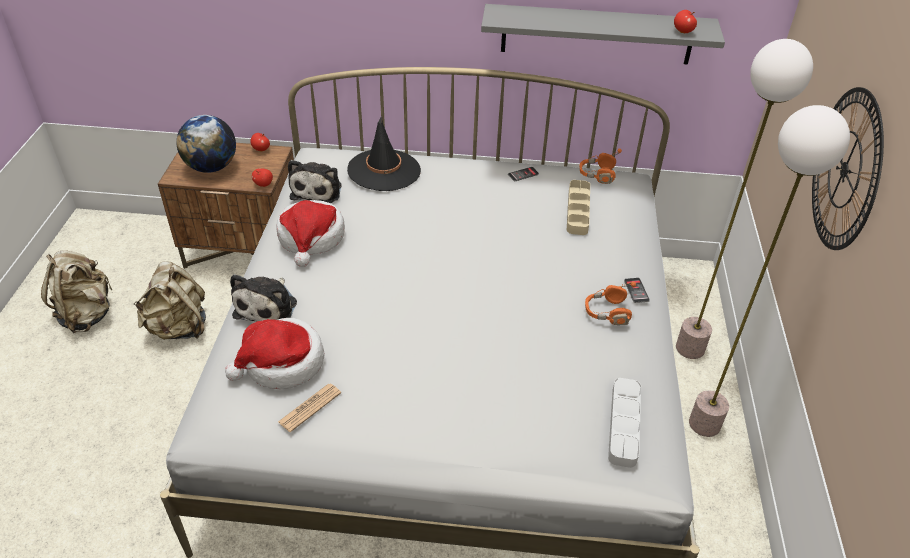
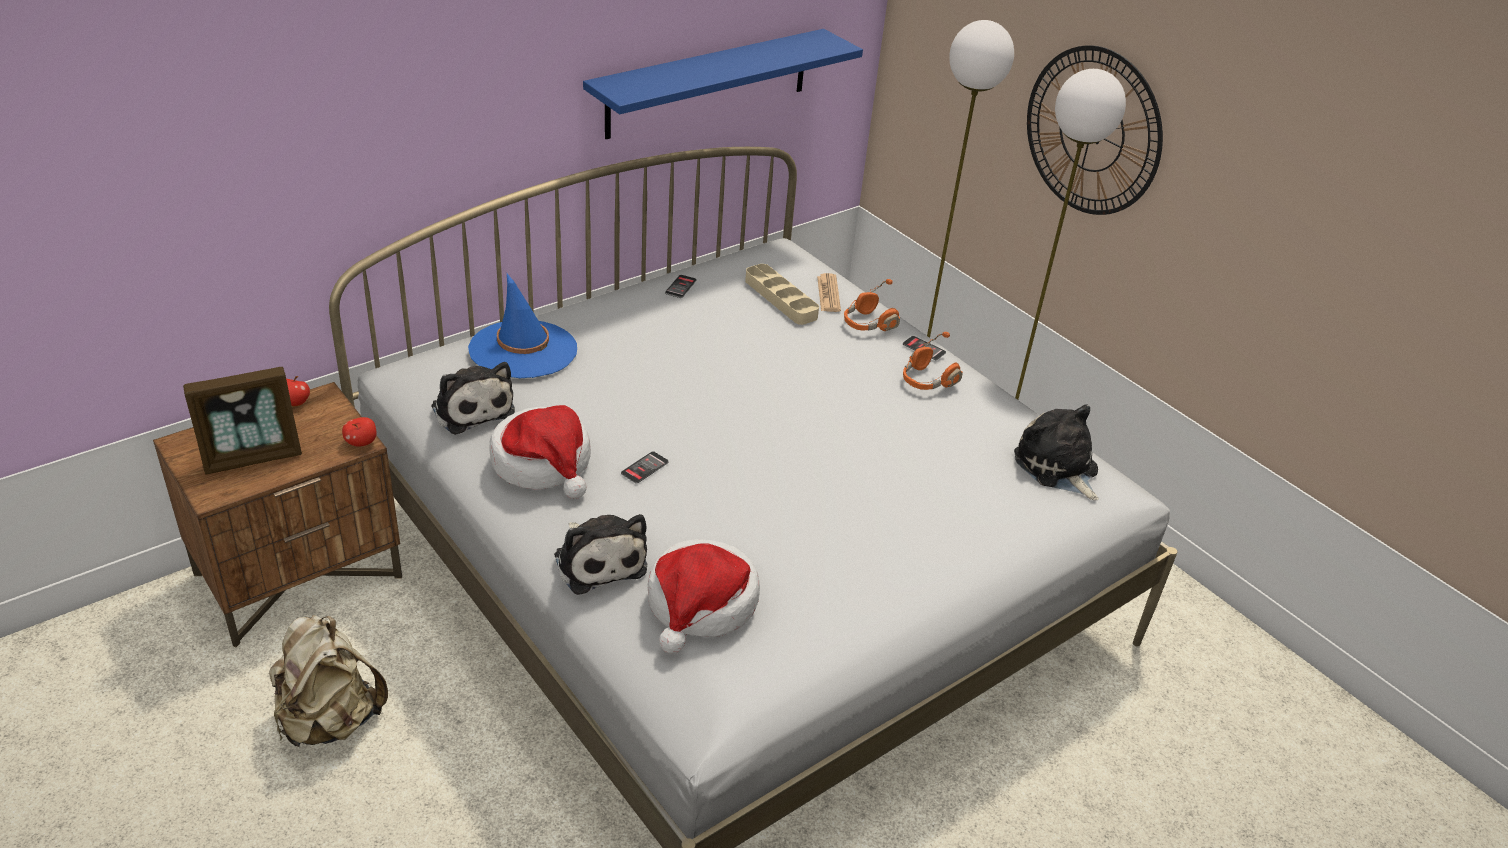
camera: 45 degrees left, 5 degrees down
(86, 314) = (155, 791): beige backpack -> none
(212, 167) = (253, 457): globe -> picture frame
(310, 407) = (790, 626): newspaper -> newspaper (828, 294)
(357, 270) = (644, 468): none -> phone
(384, 170) = (523, 350): black hat -> blue hat
(597, 34) = (708, 83): grey shelf -> blue shelf
(597, 175) = (751, 256): orange headphones -> orange headphones (868, 324)
(624, 424) = (1057, 467): grey tray -> plush toy
(683, 31) = (815, 50): apple -> none

